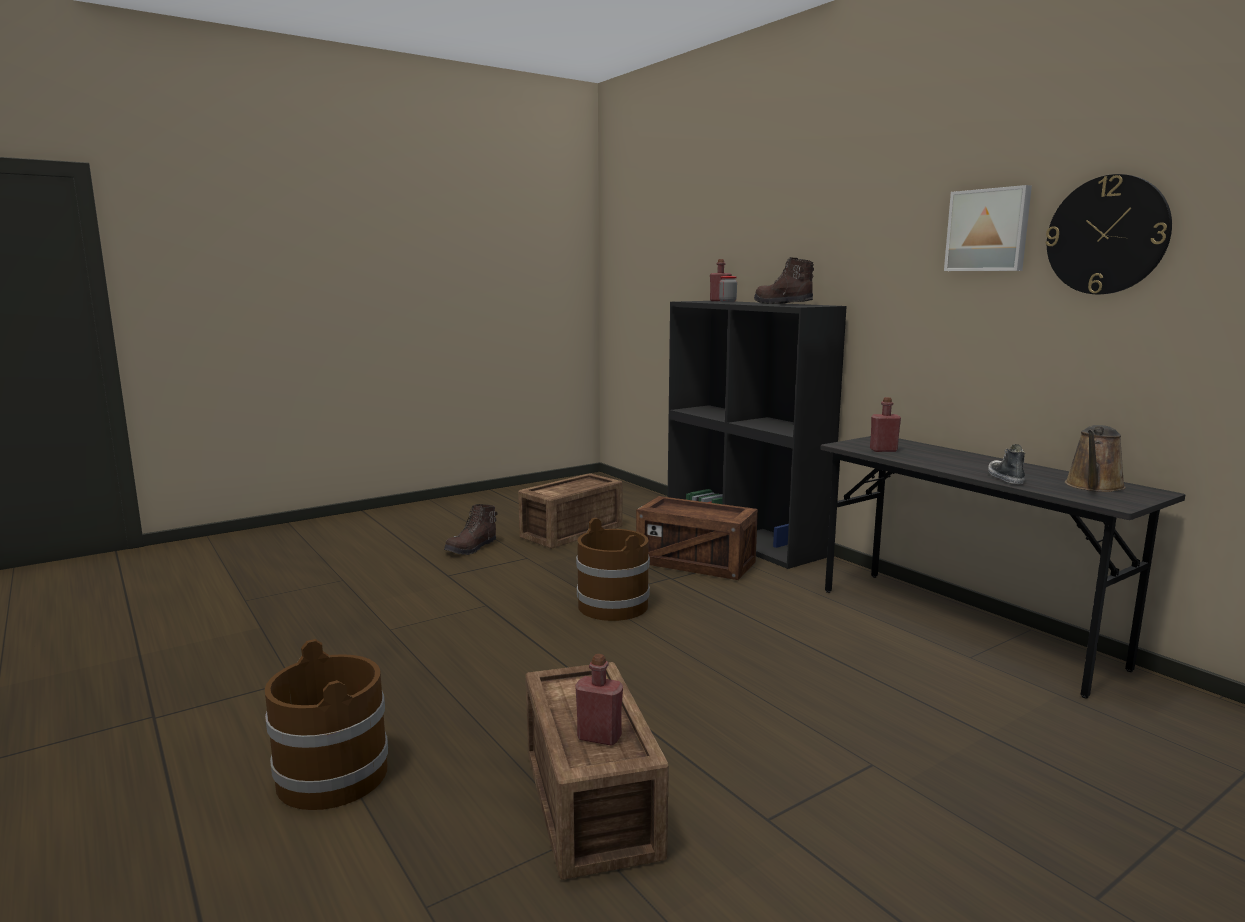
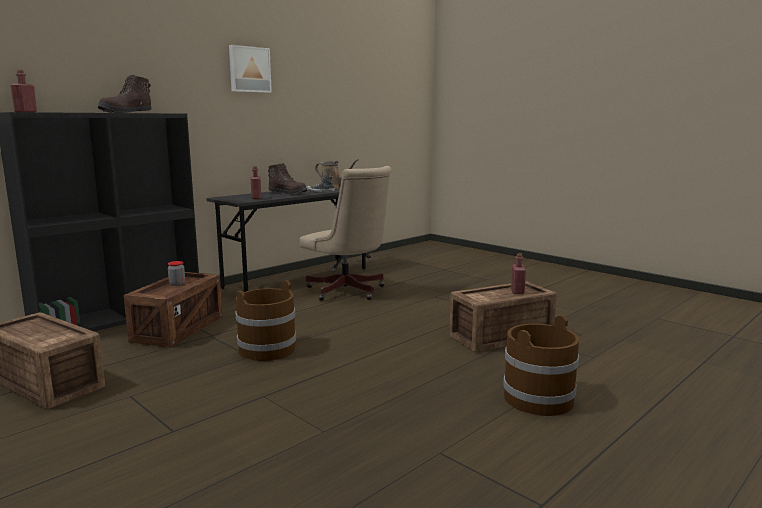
camera: 100 degrees left, 0 degrees up
(472, 548) = (74, 434): brown boot -> brown boot (288, 193)
(727, 302) = (60, 112): jar -> jar (177, 284)
(881, 668) = (348, 292): none -> beige office chair
(1107, 235) = (299, 78): wall clock -> none

